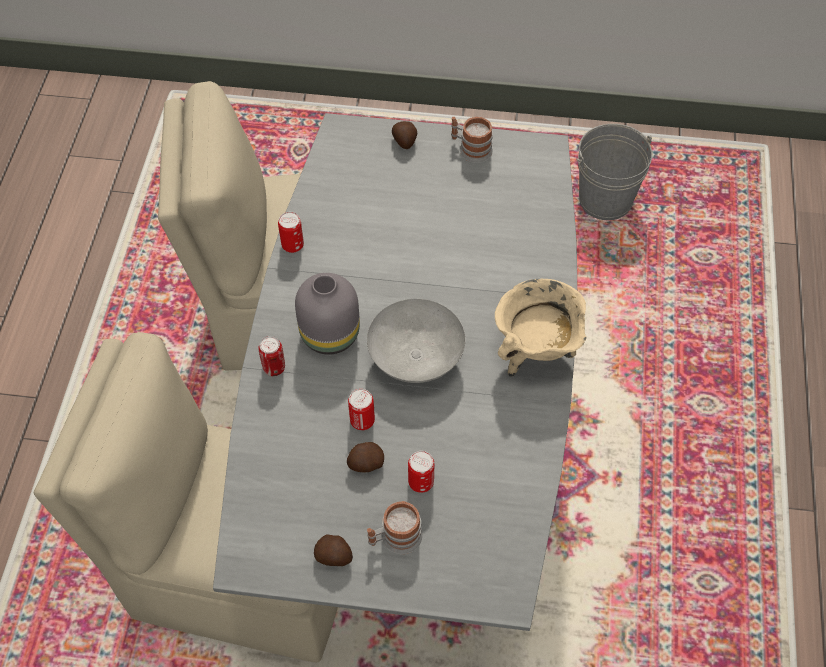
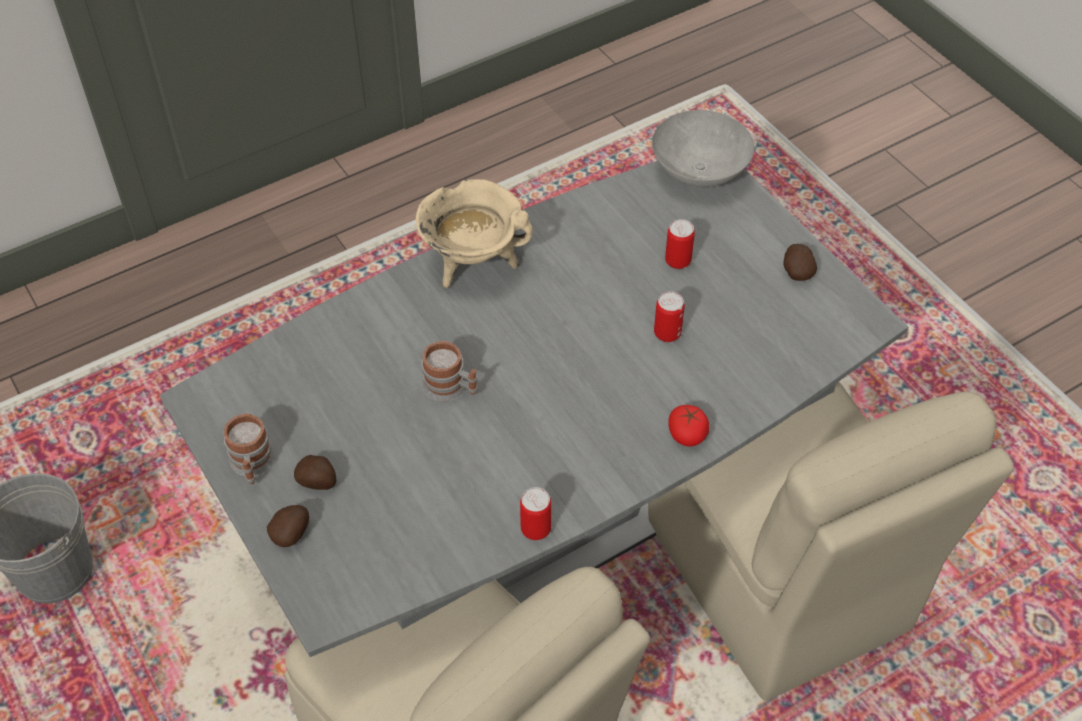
camera: 130 degrees left, 5 degrees down
(274, 368) = (687, 434): can -> tomato
(331, 336) = (608, 416): grey vase -> none
(365, 464) = (702, 305): potato -> potato (318, 482)
(395, 538) = (740, 247): mug -> mug (451, 388)
(416, 360) = (567, 338): grey bowl -> grey bowl (700, 171)

